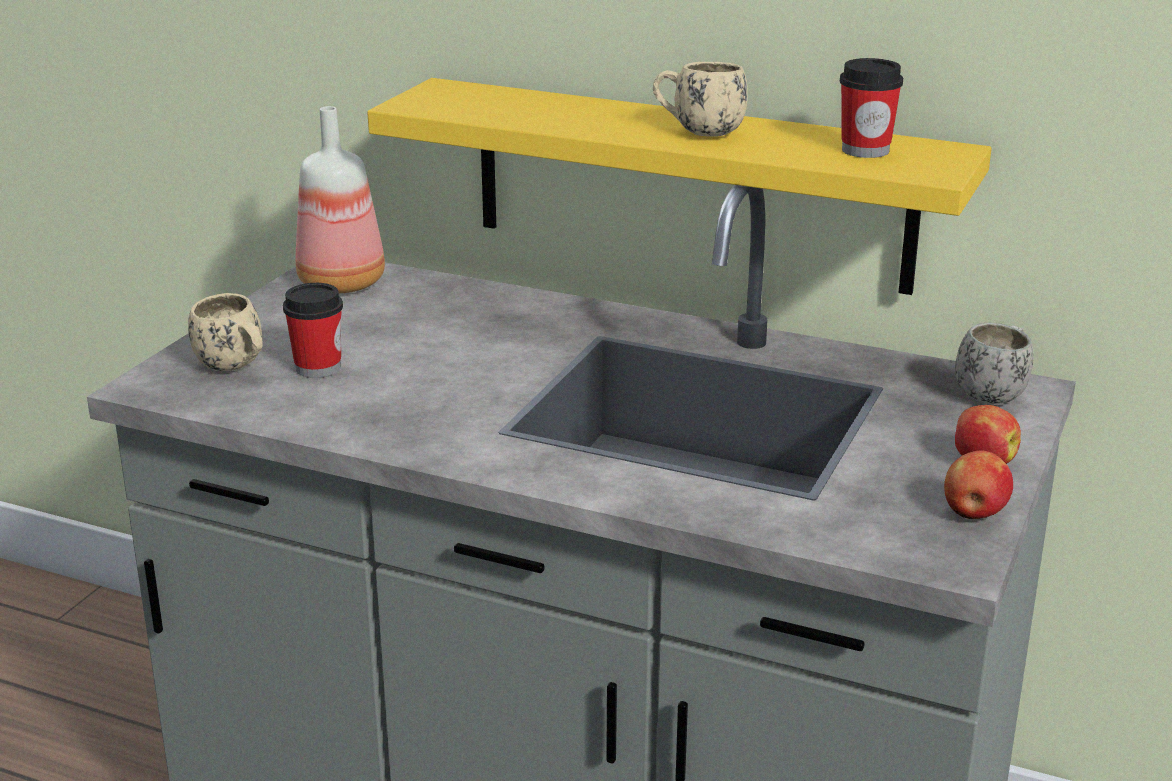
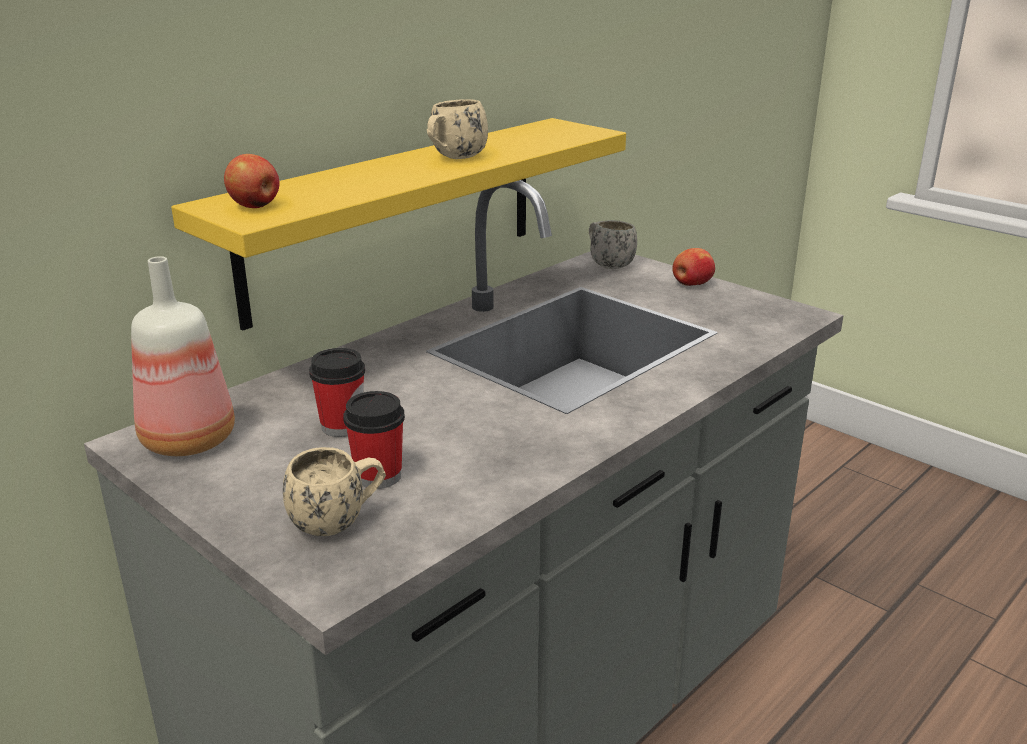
camera: 70 degrees left, 0 degrees up
(865, 150) = (536, 135): cup -> cup (342, 426)
(974, 514) = (749, 299): apple -> apple (255, 206)

